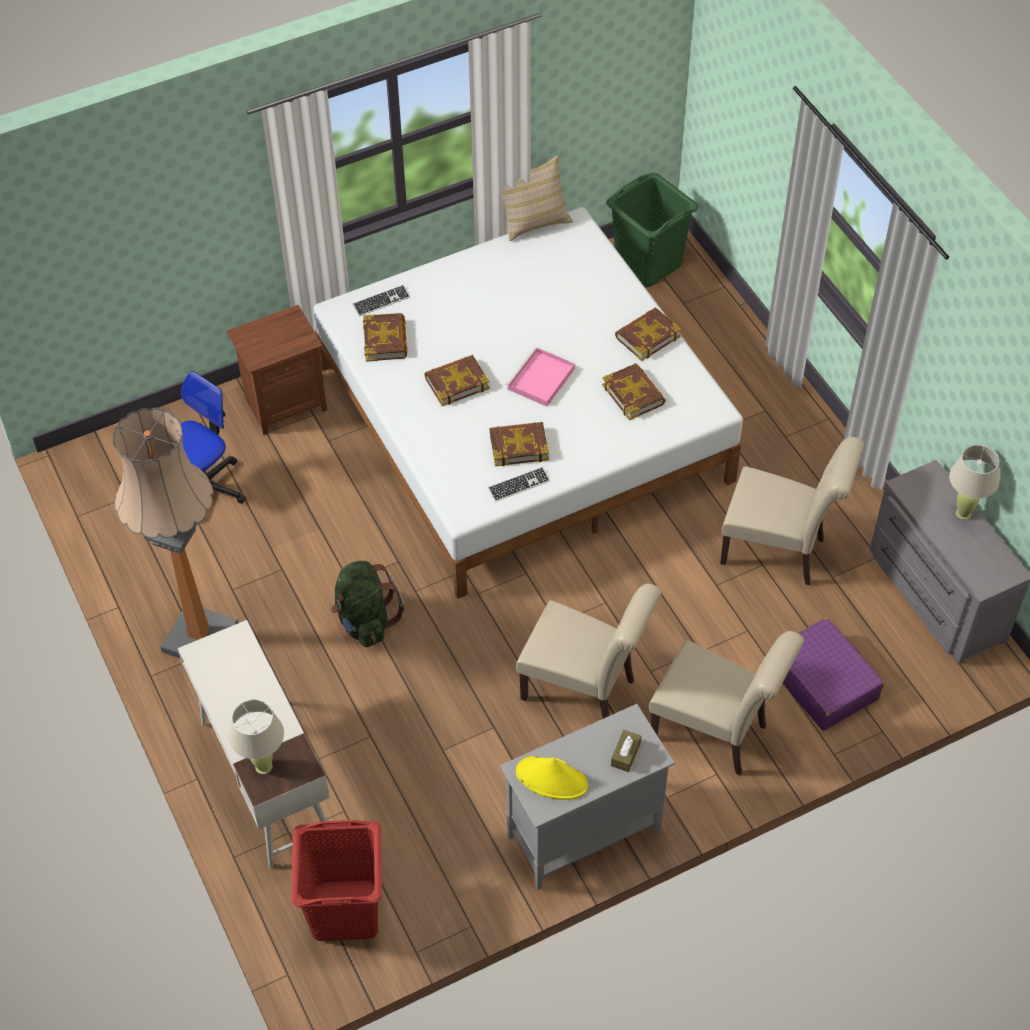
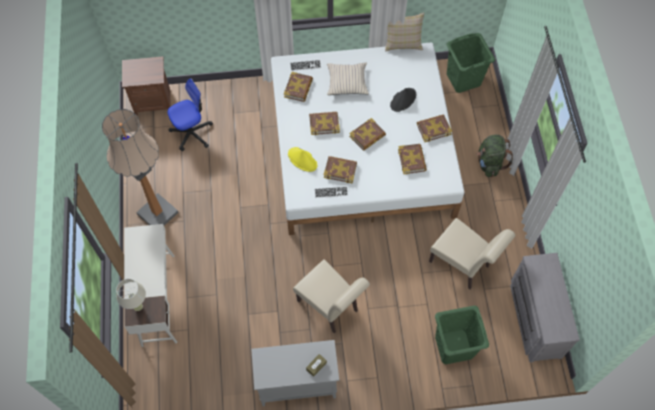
camera: 20 degrees right, 10 degrees up
(284, 403) = (248, 100): brown nightstand -> brown nightstand (153, 101)
(344, 911) = (167, 382): red laundry basket -> none
(365, 621) = (239, 231): green backpack -> green backpack (490, 163)
(466, 307) = (347, 82): none -> beige pillow
(540, 380) = (367, 136): pink tray -> book
(552, 779) = (273, 366): yellow hat -> yellow hat (302, 160)
(575, 307) = (403, 100): none -> black hat
(716, 734) = (386, 355): beige chair -> none
(822, 682) = (453, 346): purple suitcase -> green laundry basket
(963, 513) = (557, 289): beige table lamp -> none

